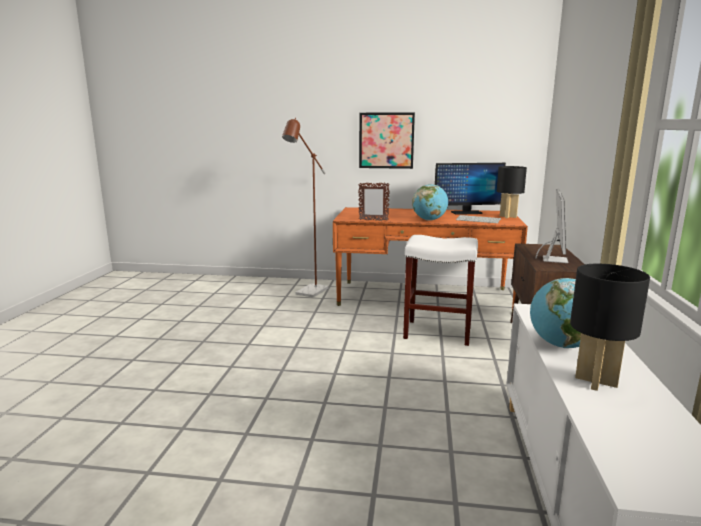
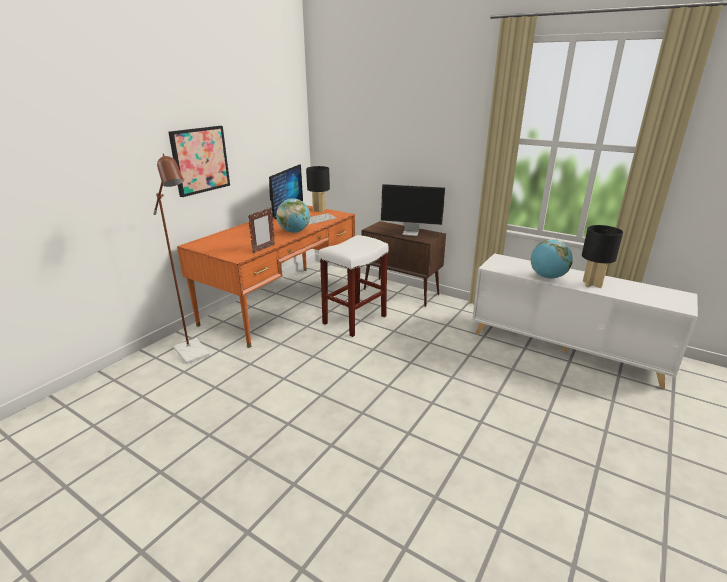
camera: 65 degrees left, 10 degrees up
(554, 259) = (411, 232): monitor -> monitor turned 150 degrees clockwise

